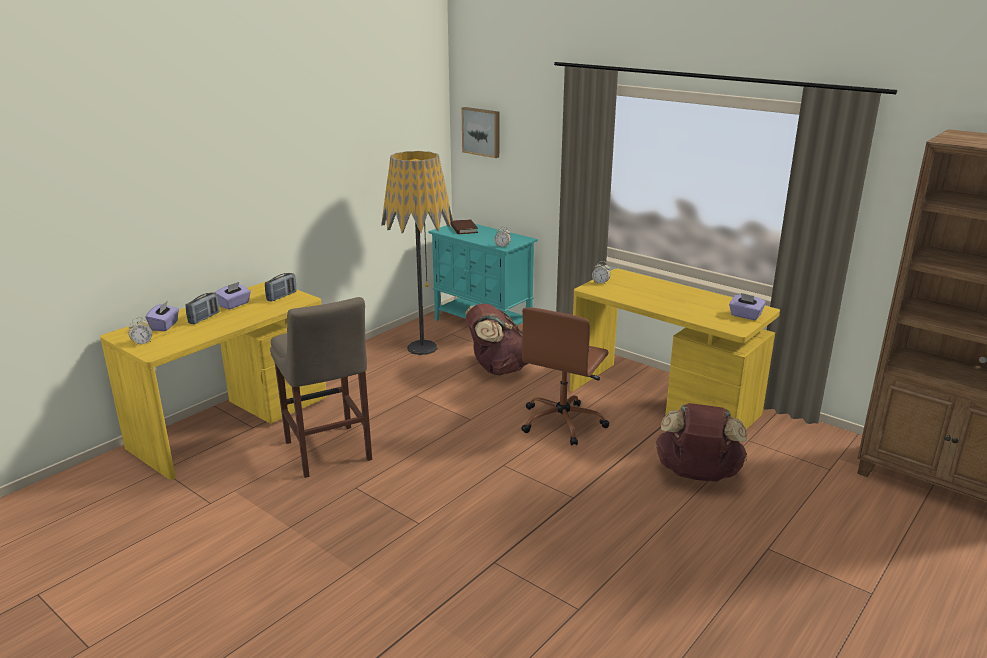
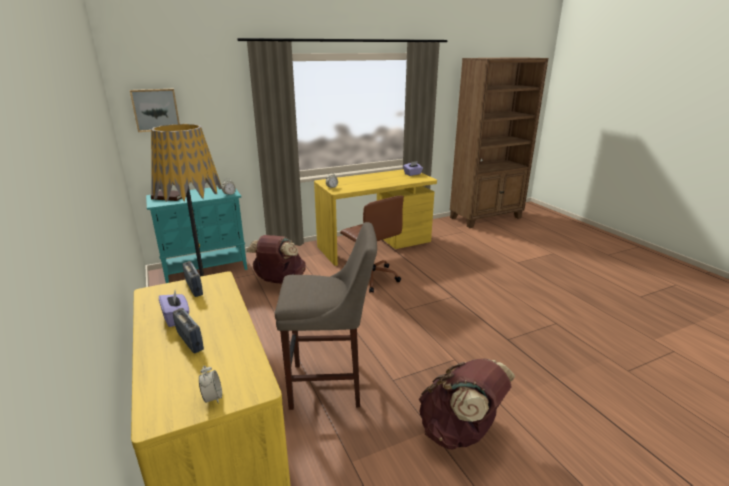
camera: 65 degrees left, 0 degrees up
(165, 326) = (176, 374): purple tissue box -> none
(697, 475) = (451, 259): brown backpack -> brown backpack (460, 432)

